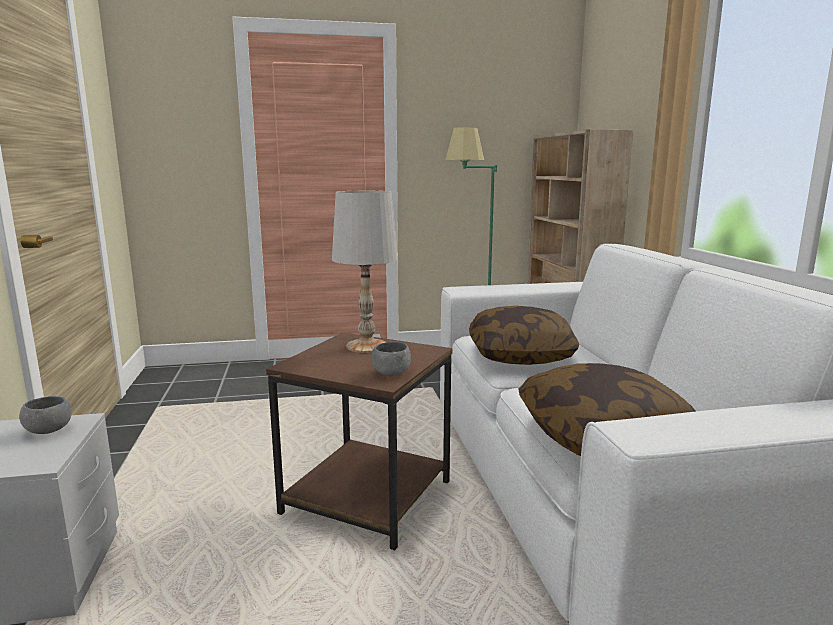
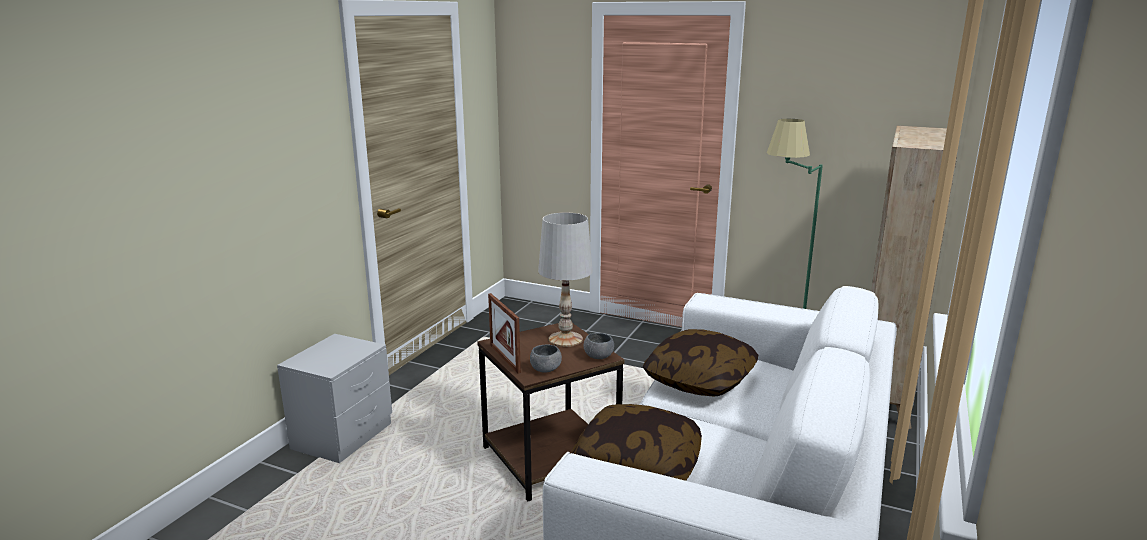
camera: 35 degrees right, 5 degrees up
(49, 430) = (350, 349): grey bowl -> grey bowl (599, 357)
(328, 375) = (504, 358): none -> picture frame

